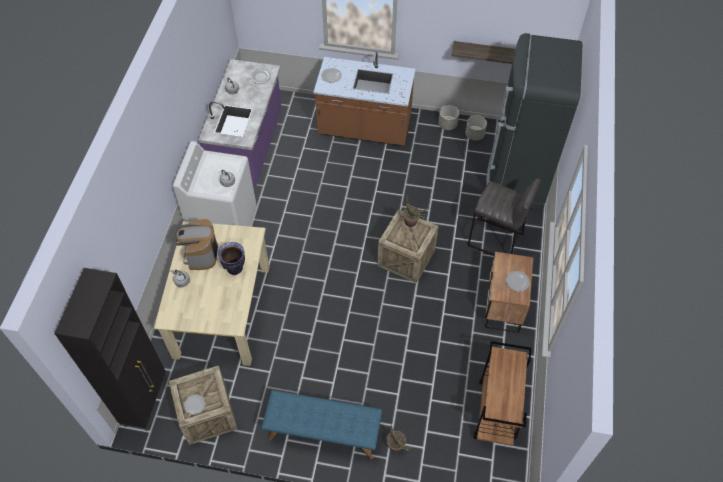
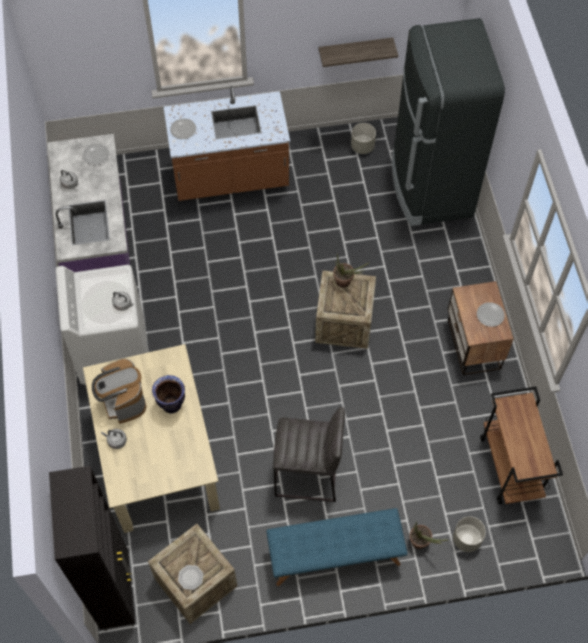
camera: 20 degrees left, 5 degrees up
(447, 124) = (326, 142): grey planter -> grey planter (467, 539)
(495, 240) = (435, 269): grey stool -> grey stool (307, 476)

